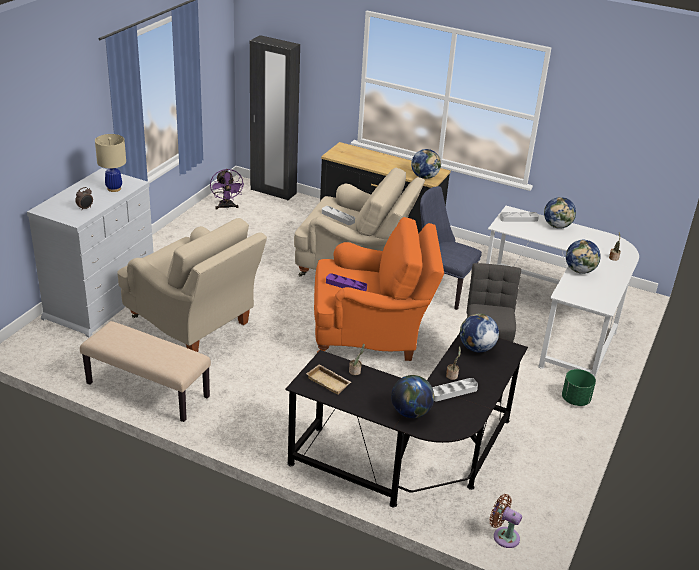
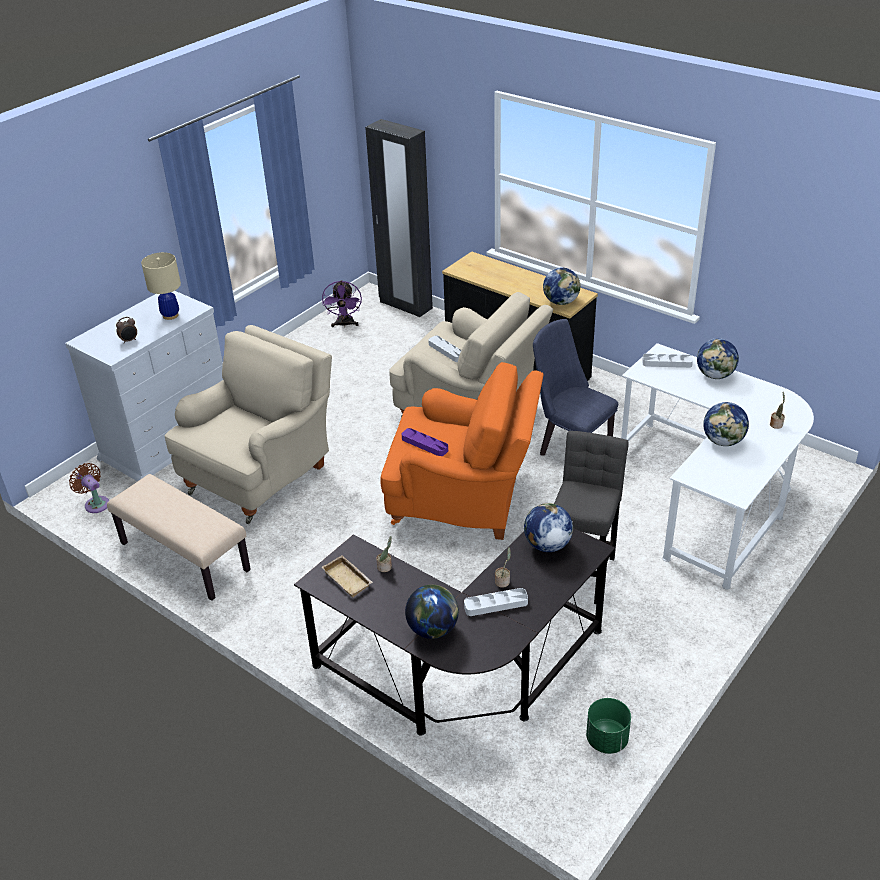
camera: 15 degrees right, 5 degrees up
(193, 323) = (261, 474): beige armchair -> beige armchair turned 105 degrees counterclockwise
(503, 536) = (544, 789): brown fan -> brown fan (95, 503)
(575, 400) = (697, 609): green planter -> green planter (606, 740)

